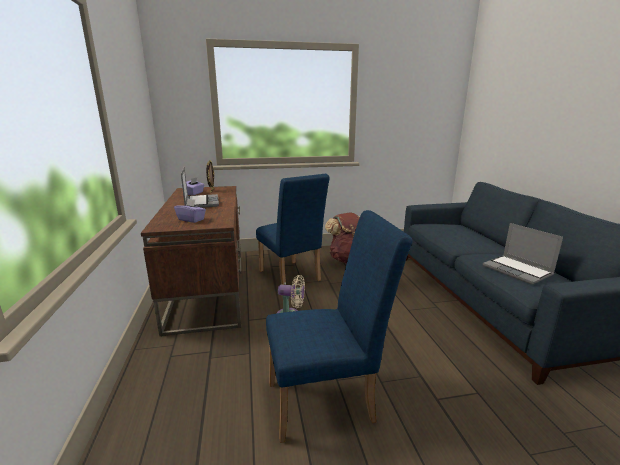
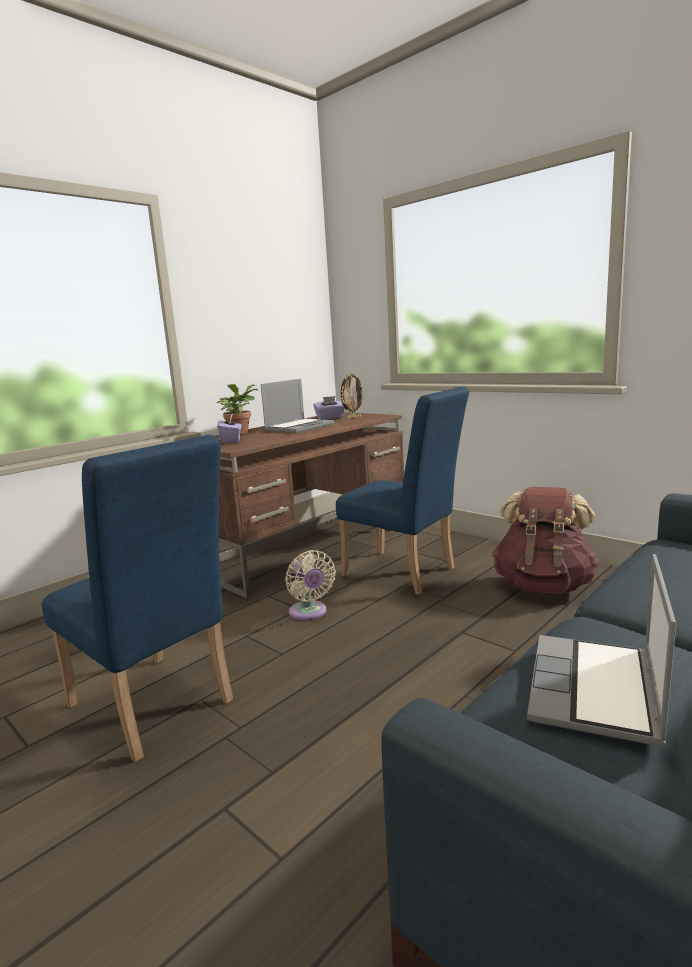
camera: 55 degrees right, 5 degrees down
(168, 213) = (240, 432): none -> potted plant
(291, 277) = (405, 574): blue chair -> blue chair turned 75 degrees counterclockwise

